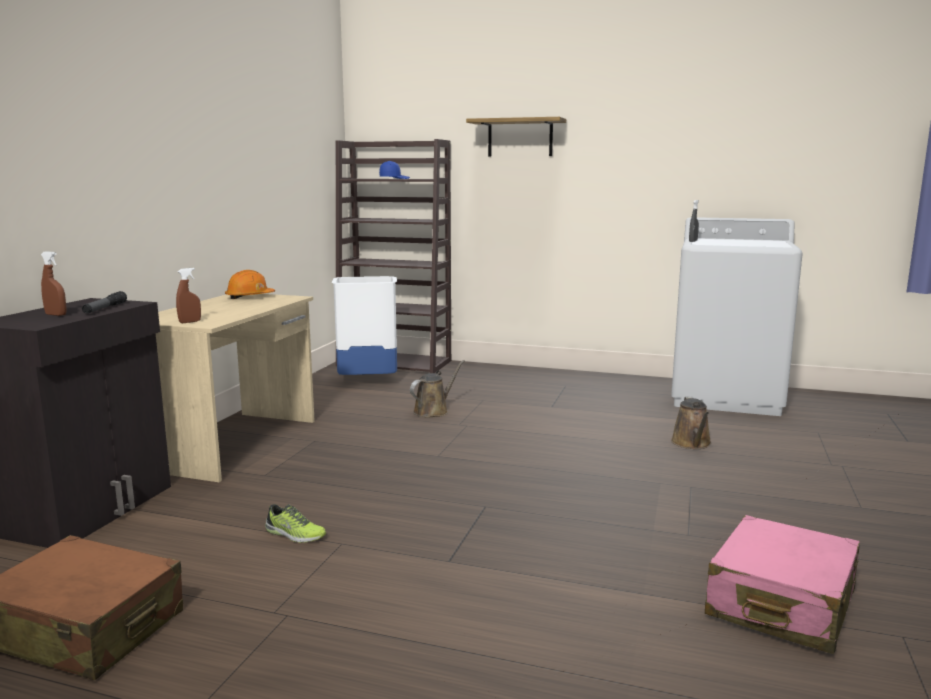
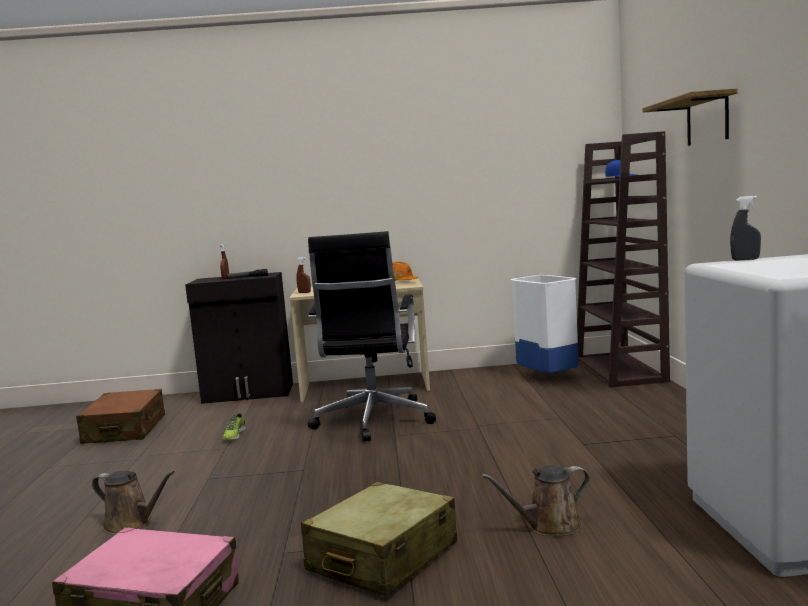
camera: 70 degrees right, 5 degrees down
(375, 458) = (373, 421): none -> black office chair
(433, 411) = (501, 411): brown watering can -> brown watering can (132, 523)
(717, 498) = (382, 558): none -> beige suitcase

